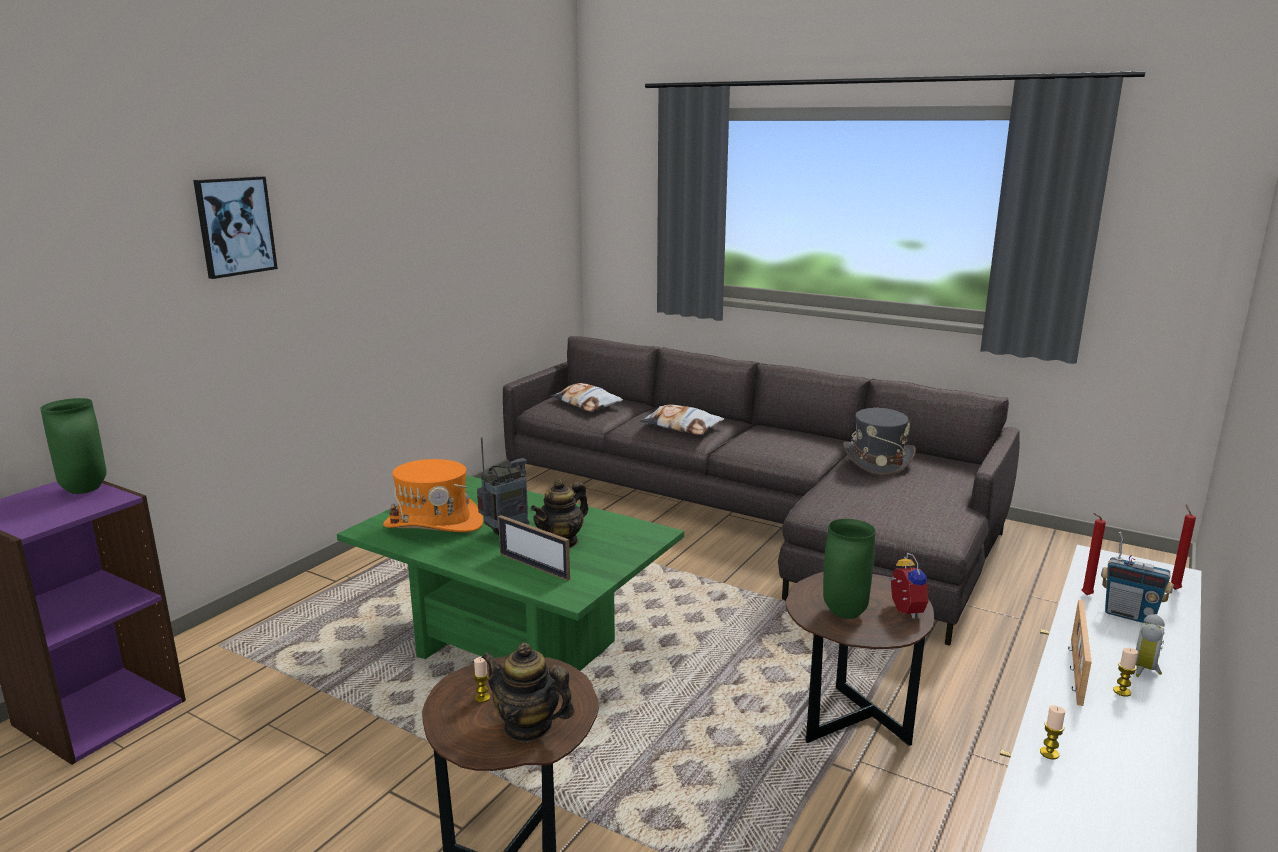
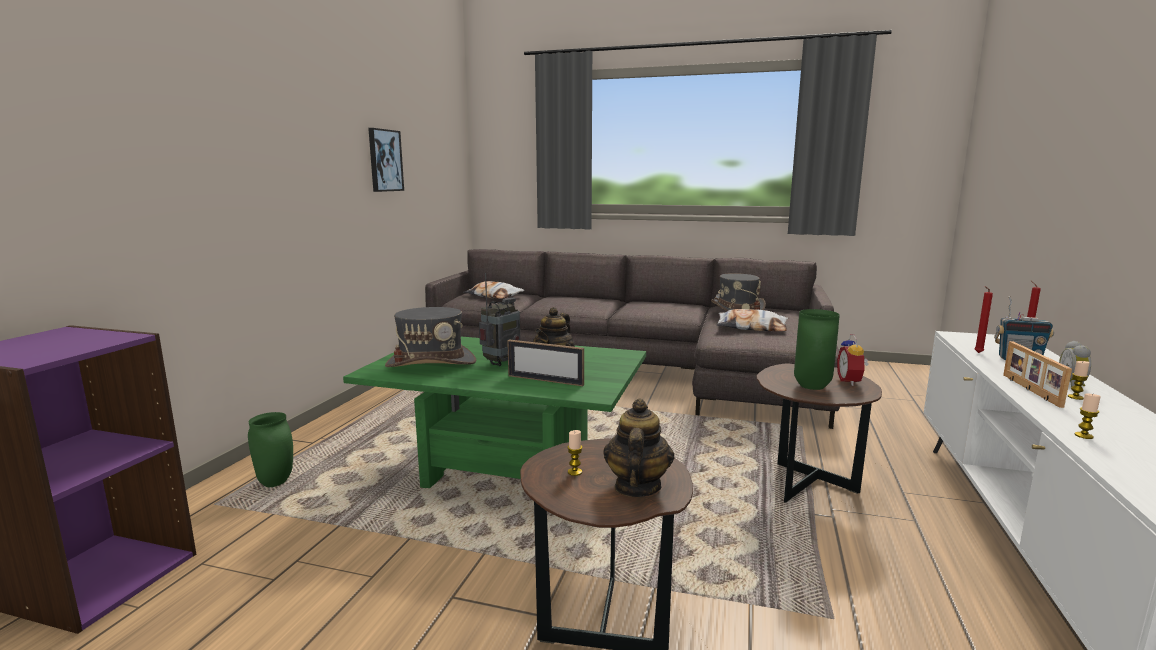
camera: 15 degrees left, 5 degrees down
(83, 490) = (80, 334): green vase -> green vase (275, 483)
(235, 226) = (217, 106): picture -> picture (385, 160)
(434, 523) = (431, 363): orange hat -> grey hat
(528, 727) = (636, 487): teapot -> teapot turned 90 degrees clockwise
(681, 426) = (578, 303): pillow -> pillow (751, 327)
(903, 611) = (851, 381): alarm clock -> alarm clock turned 150 degrees counterclockwise

